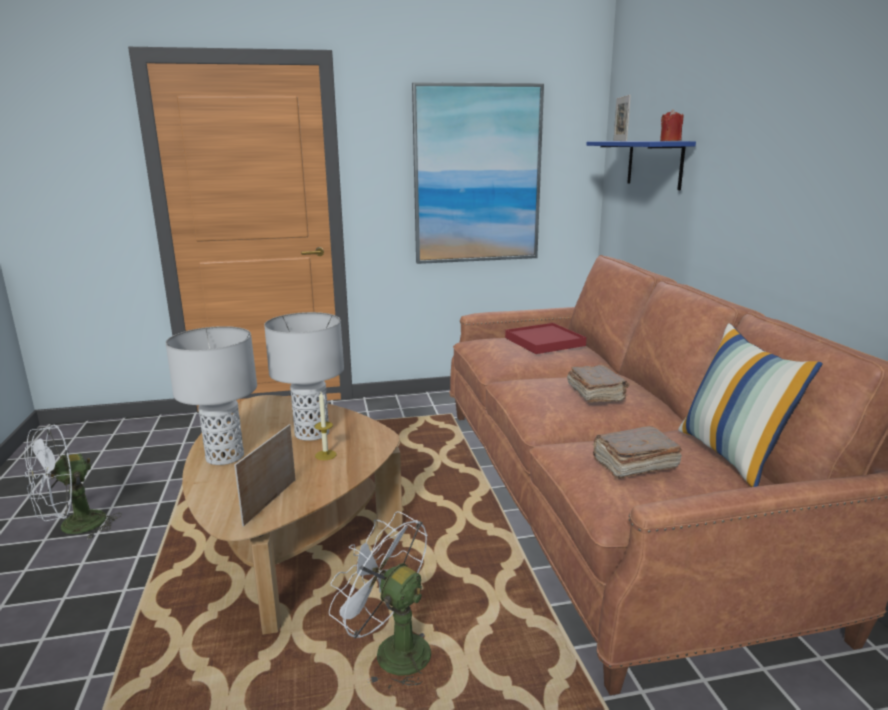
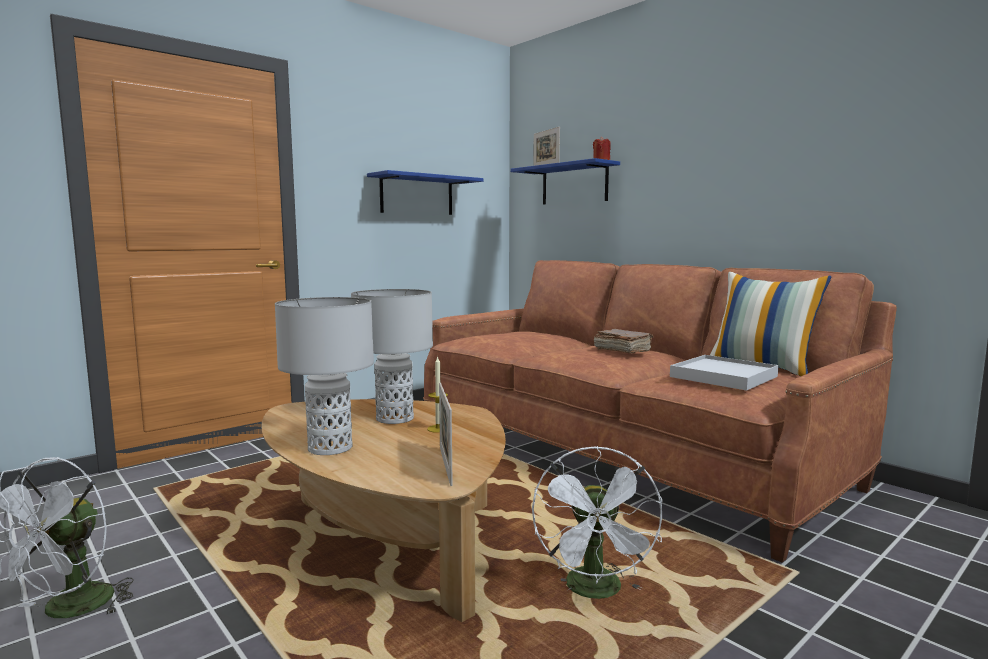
camera: 30 degrees left, 10 degrees down
(391, 651) = (596, 592): white fan -> white fan turned 90 degrees counterclockwise
(477, 175) = (417, 195): picture -> blue shelf
(544, 342) = (522, 332): red tray -> none
(633, 465) = (723, 377): brown book -> white tray

